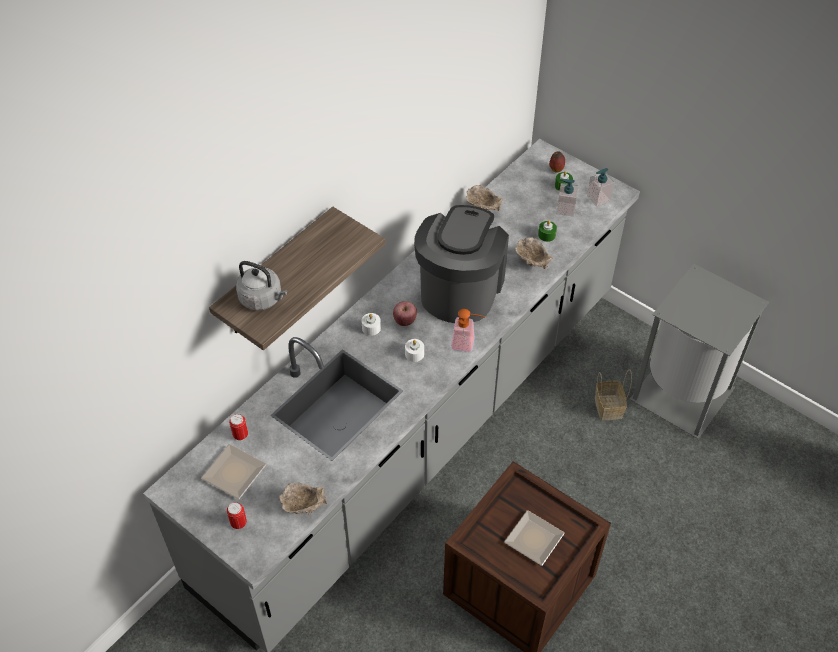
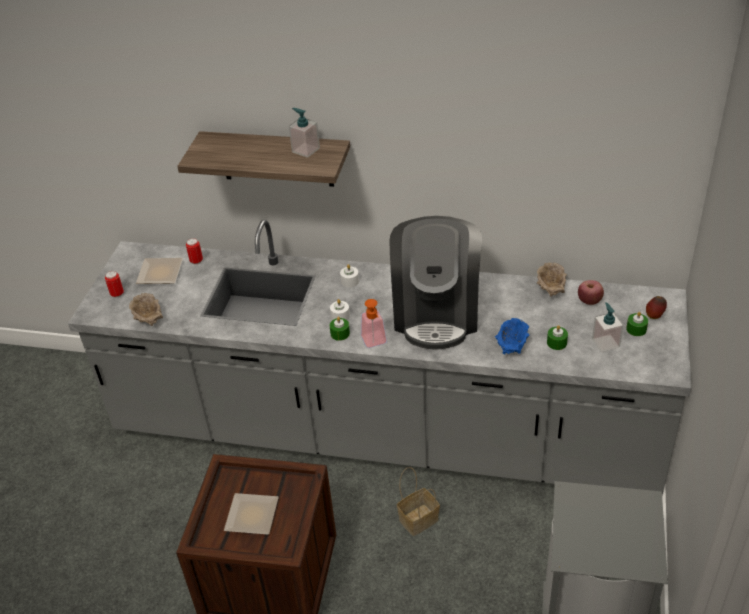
camera: 65 degrees right, 10 degrees down
(263, 299) = (223, 148): grey kettle -> none
(405, 321) = (372, 296): apple -> apple (589, 301)
(437, 363) = (340, 333): none -> green candle
(460, 289) = (436, 313): coffee machine -> coffee machine turned 105 degrees clockwise
(532, 262) = (511, 346): beige bowl -> blue bowl
(598, 198) = (645, 361): soap dispenser -> soap dispenser (305, 150)
(607, 406) = (519, 566): basket -> basket (419, 519)

